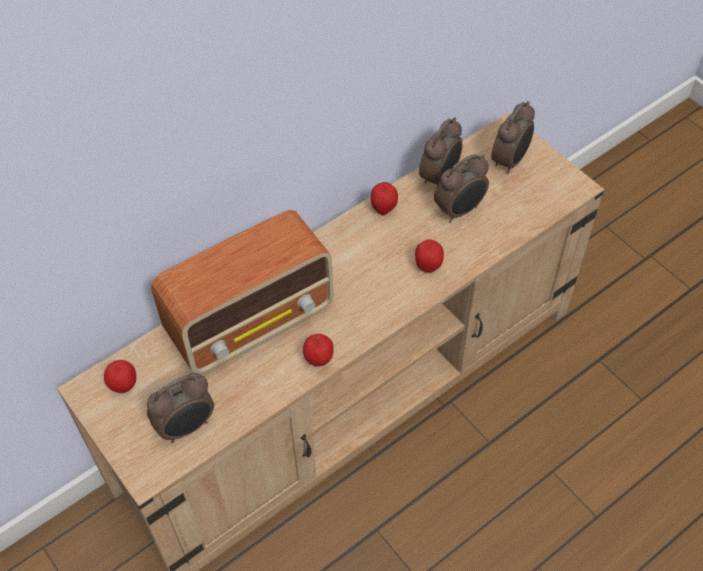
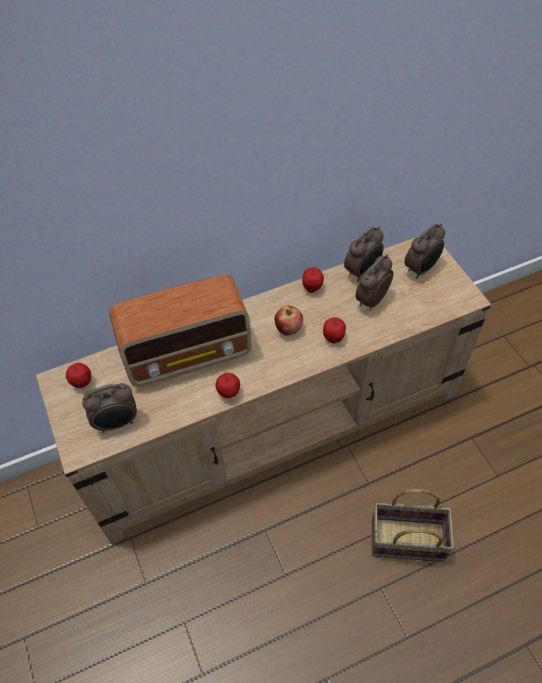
camera: 15 degrees right, 0 degrees up
(369, 266) = (288, 329): none -> apple
(460, 210) = (371, 300): alarm clock -> alarm clock turned 150 degrees clockwise
(553, 504) = (405, 541): none -> basket

